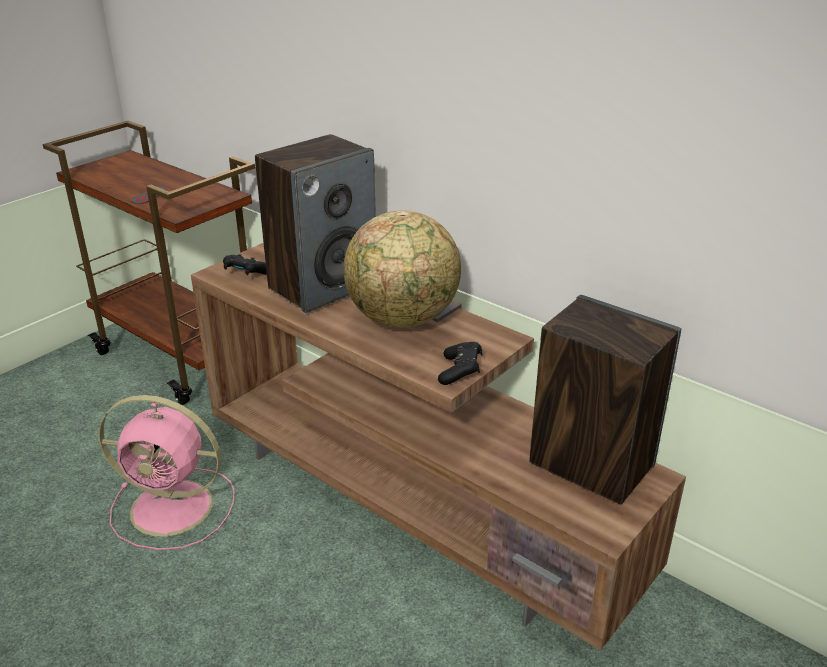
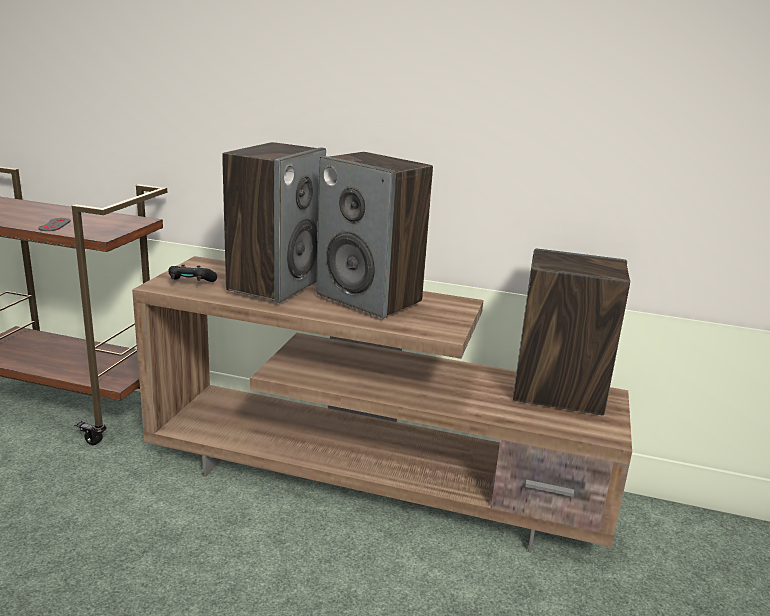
camera: 25 degrees left, 10 degrees down
(175, 508) = (143, 535): pink fan -> none
(403, 319) = (370, 298): globe -> speaker
(460, 372) = (451, 327): black game controller -> none

